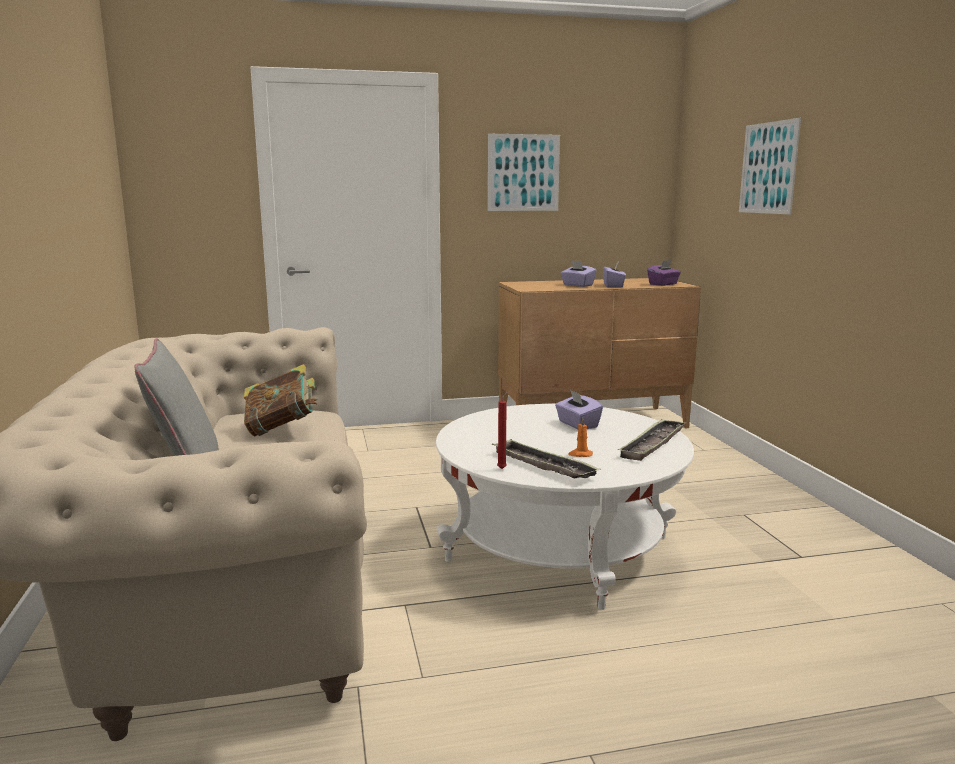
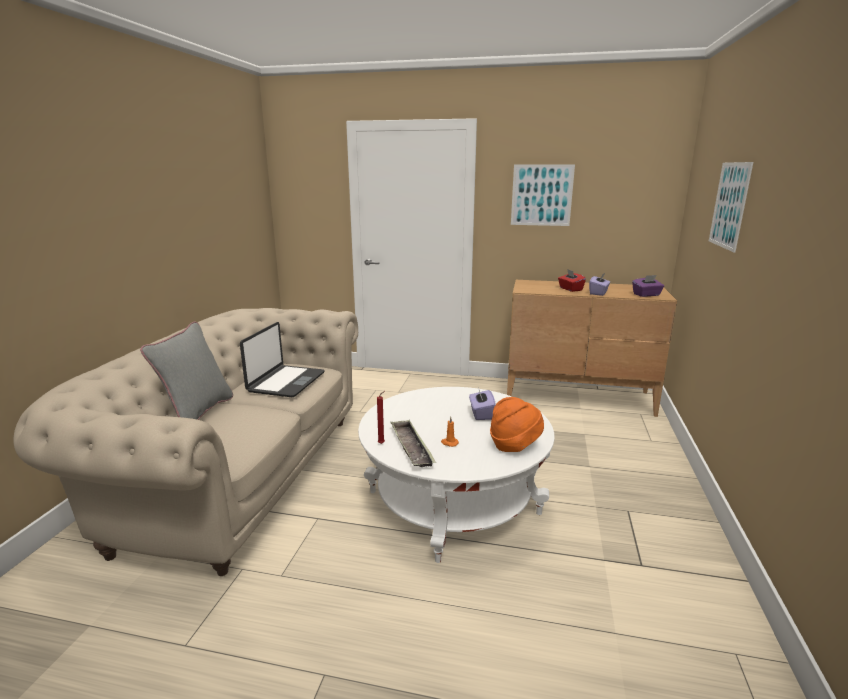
camera: 25 degrees right, 5 degrees up
(282, 429) = (286, 382): book -> laptop
(577, 285) = (570, 289): purple tissue box -> red tissue box
(652, 444) = (515, 445): tray -> orange hat

